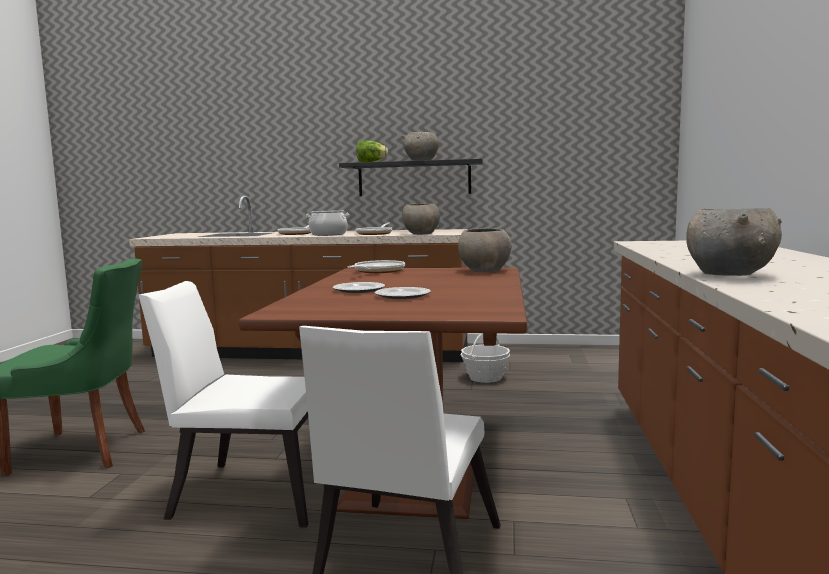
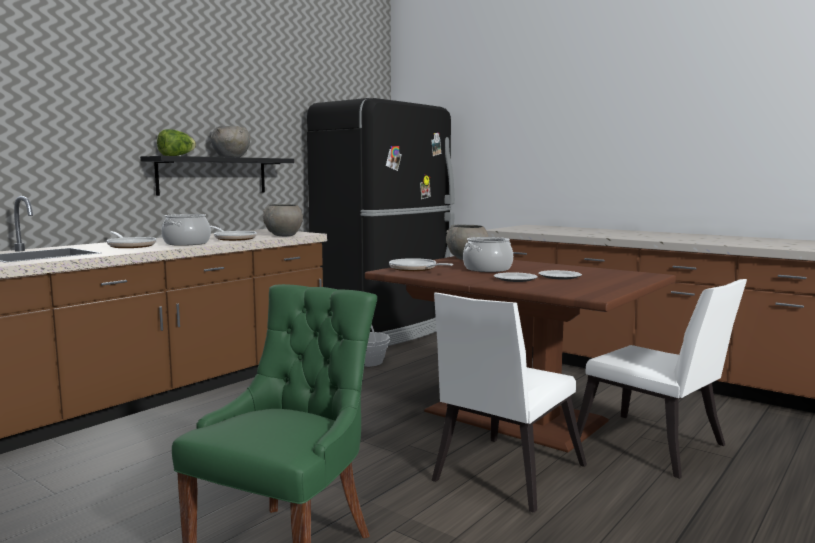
camera: 60 degrees left, 0 degrees up
(417, 280) = (487, 269): none -> cooking pot
(598, 359) = (386, 331): none -> black fridge
(730, 274) = (683, 240): grey bowl -> none

